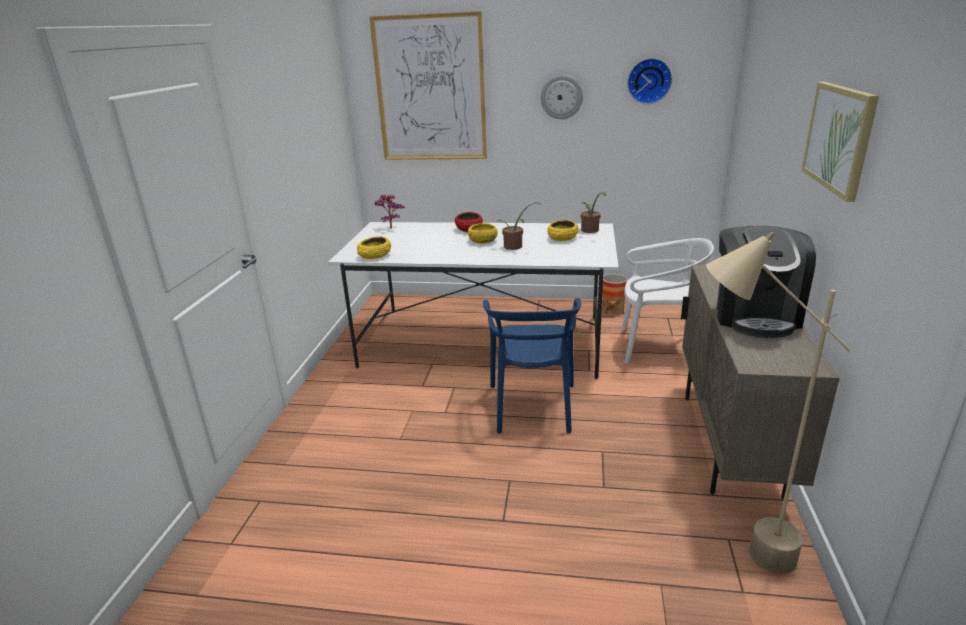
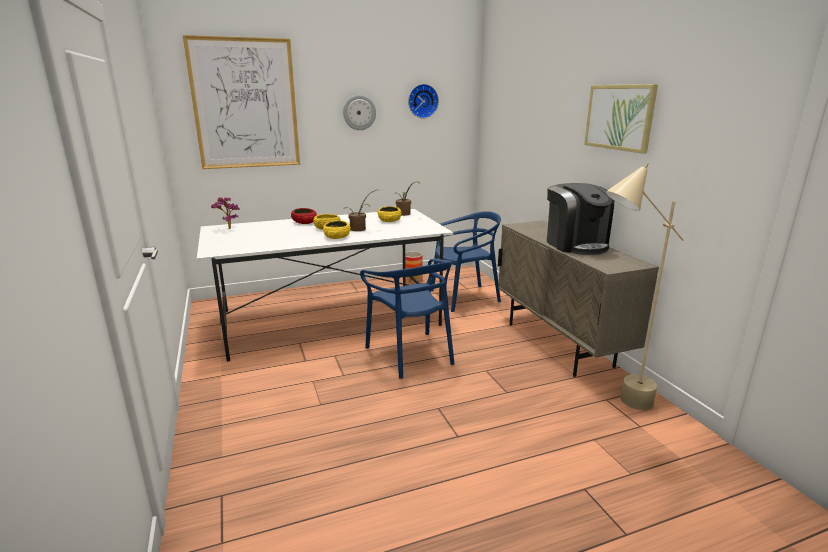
camera: 30 degrees left, 5 degrees down
(375, 255) = (240, 248): yellow bowl -> yellow bowl (337, 236)
(658, 347) = (464, 297): white chair -> blue chair

